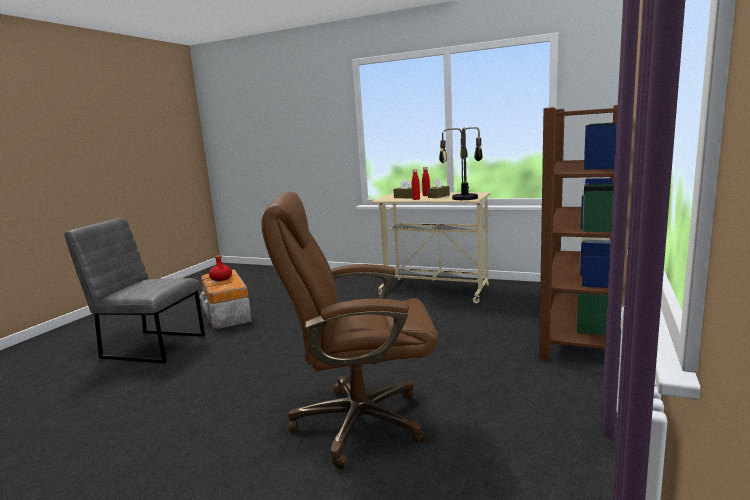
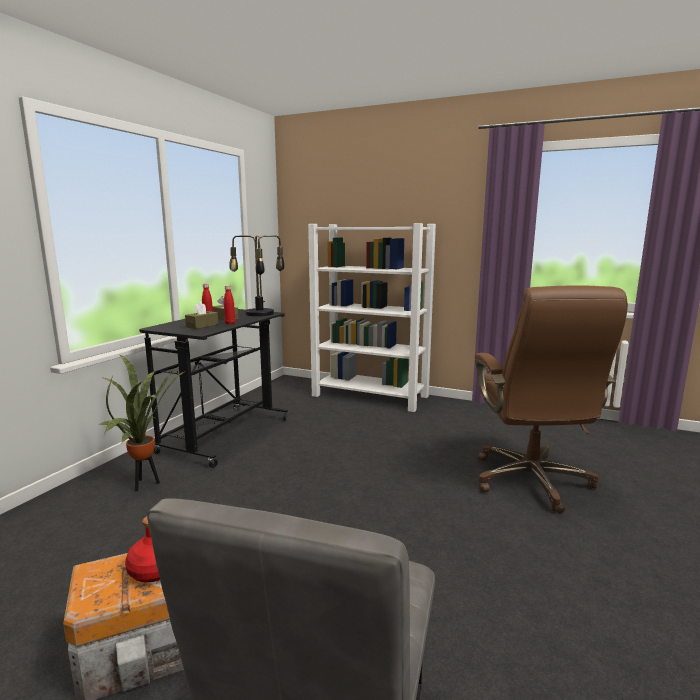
camera: 90 degrees left, 0 degrees up
(358, 285) = (145, 483): none -> potted plant
(435, 290) = (225, 435): beige desk -> black desk
(579, 332) = (370, 396): brown bookcase -> white bookcase

